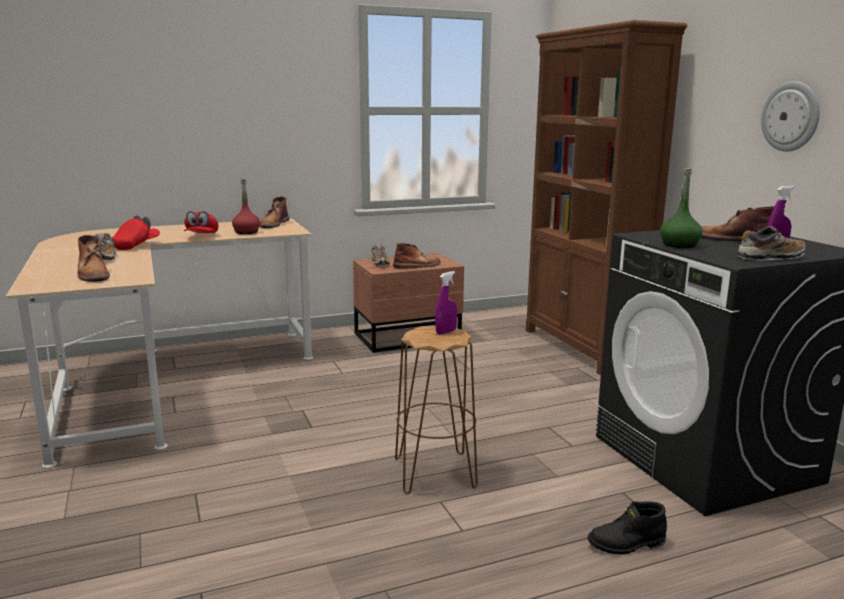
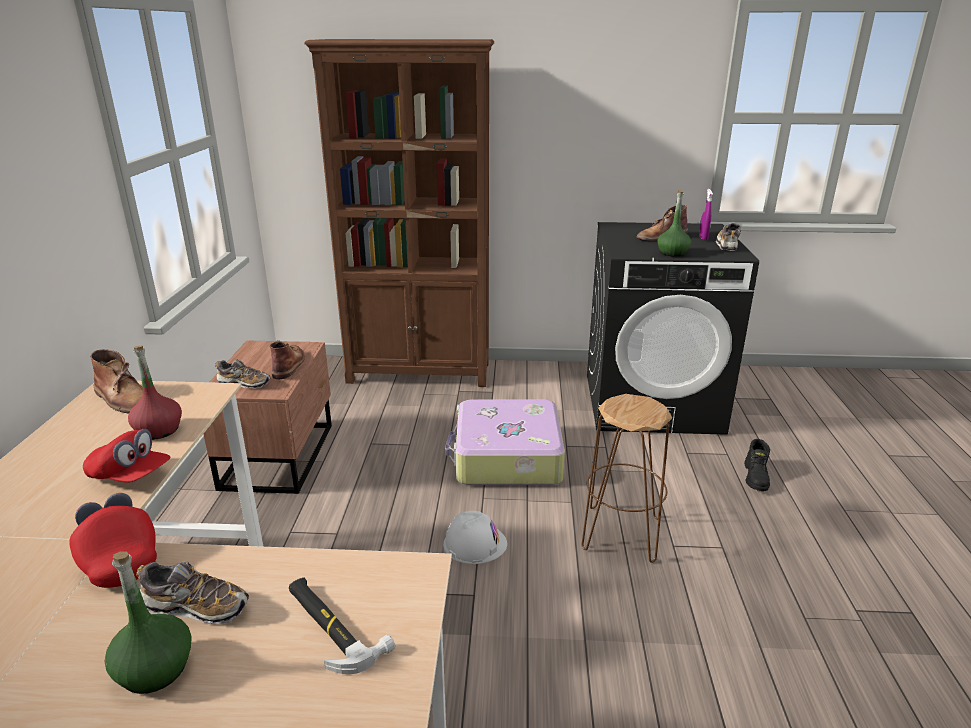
camera: 65 degrees left, 10 degrees up
(65, 261) = (155, 669): none -> green bottle
(93, 274) = (331, 625): brown boot -> hammer
(368, 416) = (474, 543): none -> white hard hat
(446, 332) = (630, 403): purple spray bottle -> none
(495, 405) = (506, 457): none -> suitcase
(791, 116) = (614, 128): wall clock -> none

